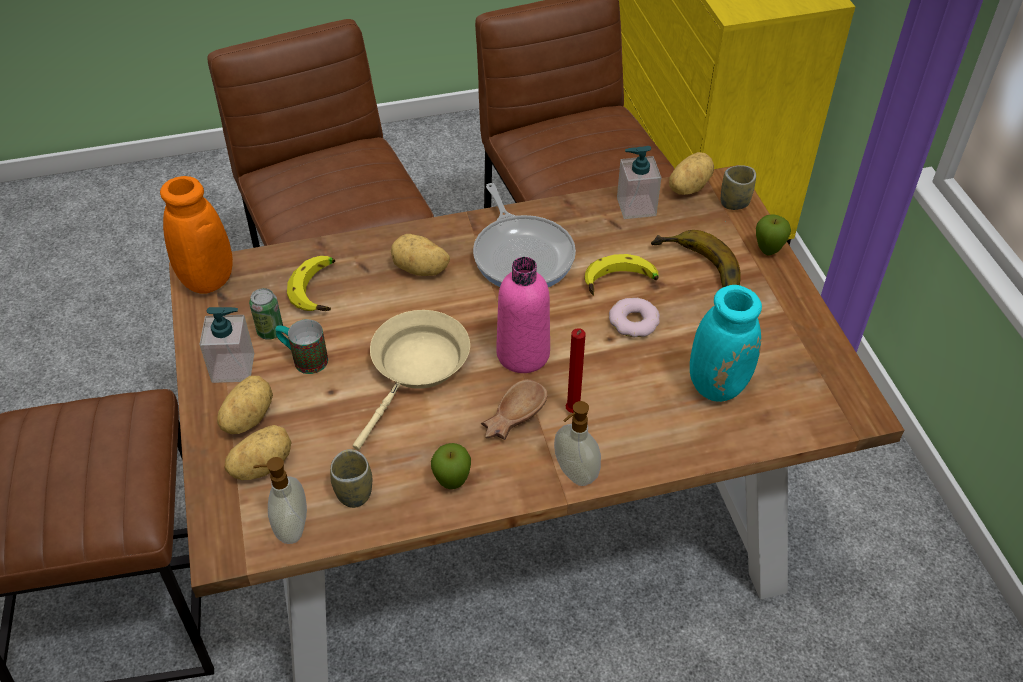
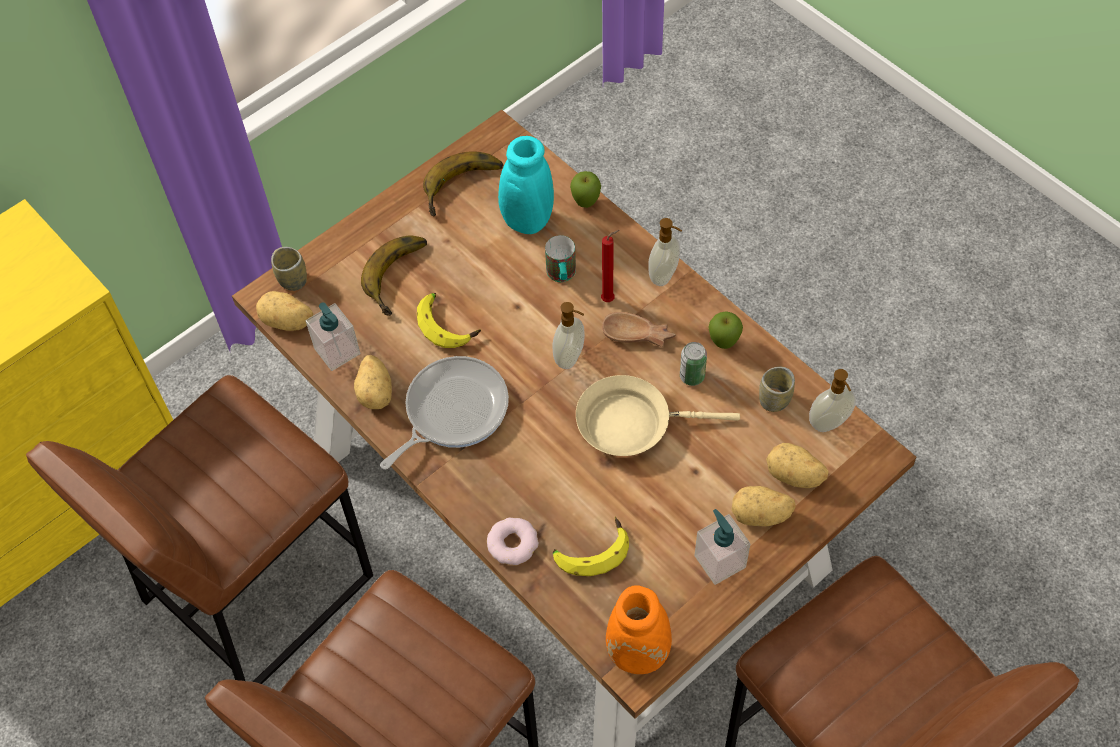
camera: 115 degrees left, 10 degrees up
(270, 331) = (663, 559): can -> can (692, 376)
(304, 359) = (676, 512): mug -> mug (562, 276)
(420, 270) = (517, 481): potato -> potato (376, 392)
(523, 354) = (570, 357): pink bottle -> soap dispenser
(634, 322) = (488, 297): donut -> donut (513, 543)
(767, 251) = (349, 237): apple -> apple (586, 203)
(791, 354) = (465, 188): none -> banana

